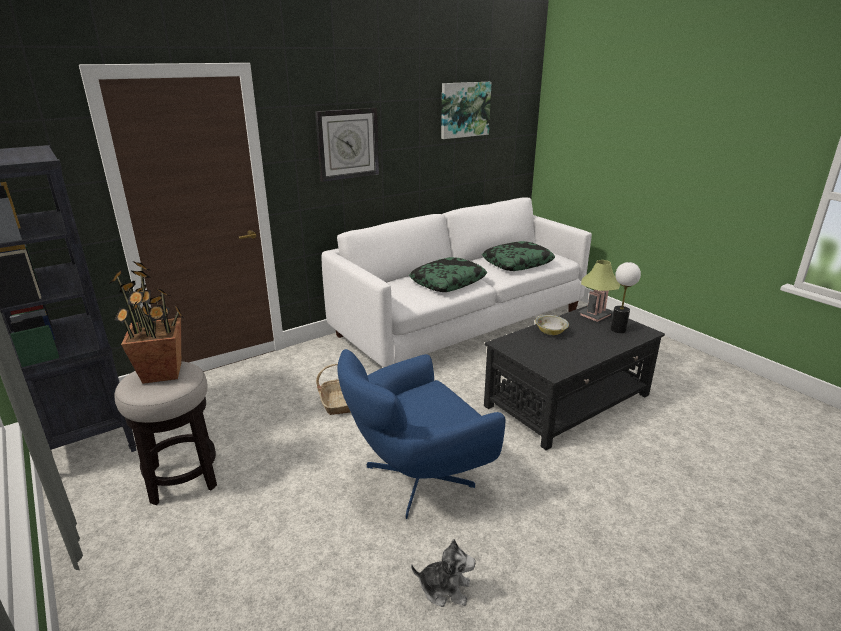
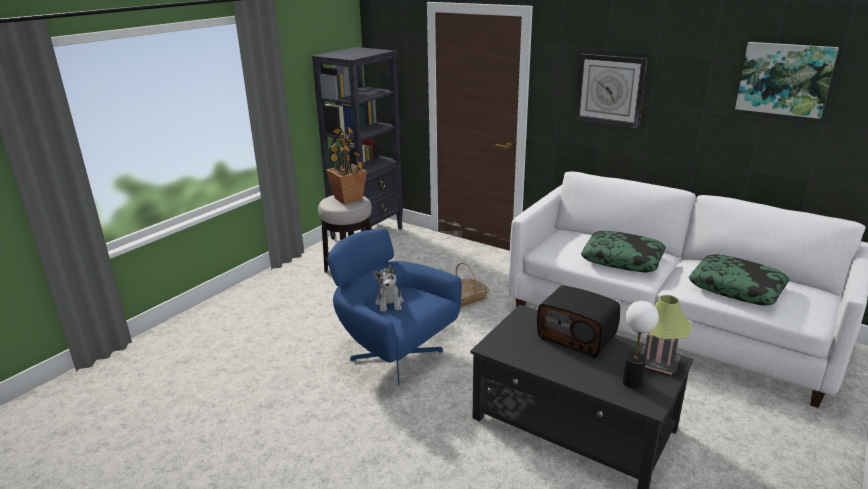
camera: 70 degrees right, 0 degrees up
(444, 588) = (294, 391): plush toy -> plush toy (389, 303)
(550, 332) = (577, 337): bowl -> radio

